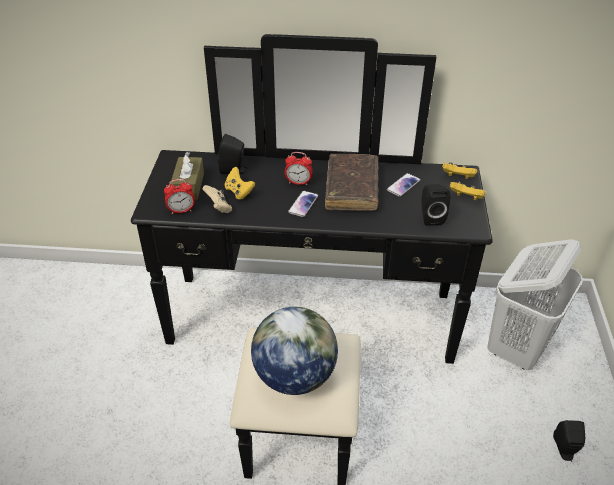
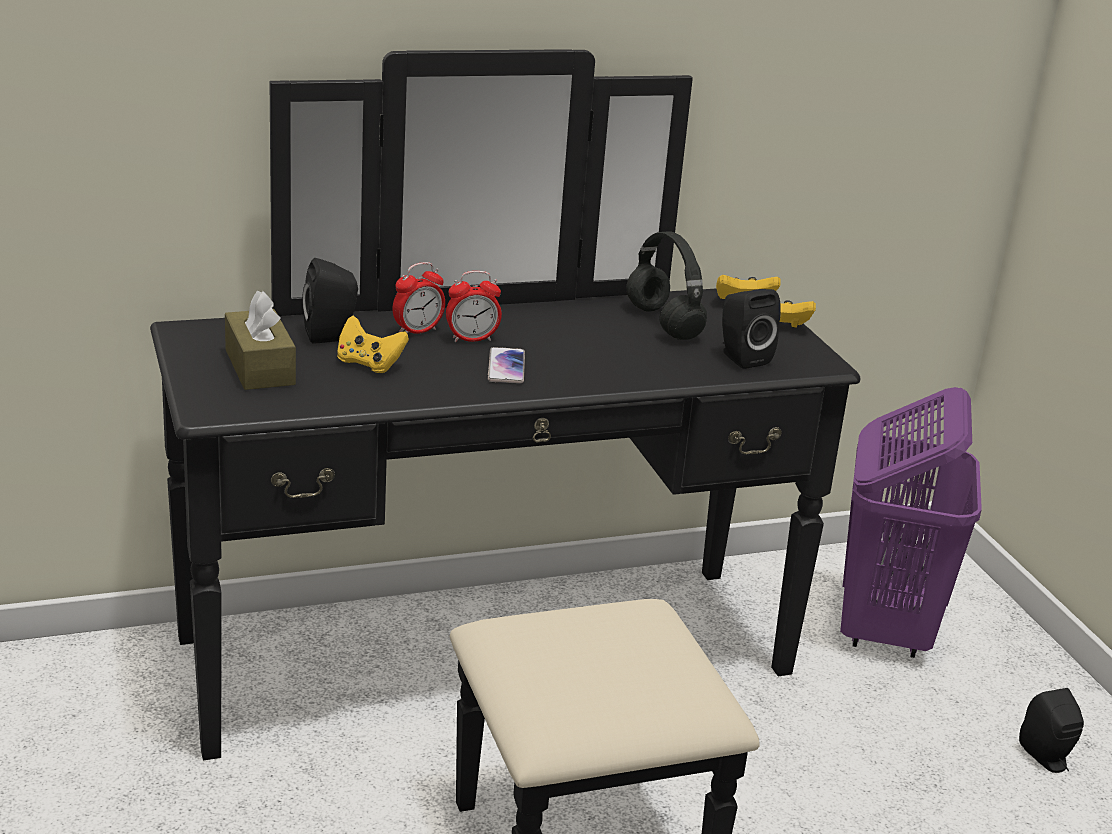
camera: 25 degrees left, 15 degrees down
(181, 211) = (276, 403): alarm clock -> alarm clock (417, 331)
(219, 207) = (349, 390): beige game controller -> none
(294, 376) = (602, 672): globe -> none
(352, 189) = (576, 337): brown book -> none
(403, 185) = (661, 322): phone -> black headphones
(517, 348) = (884, 629): white laundry basket -> purple laundry basket

